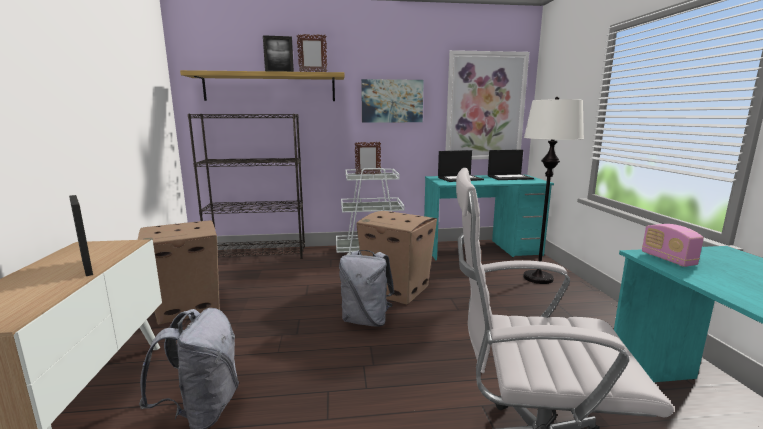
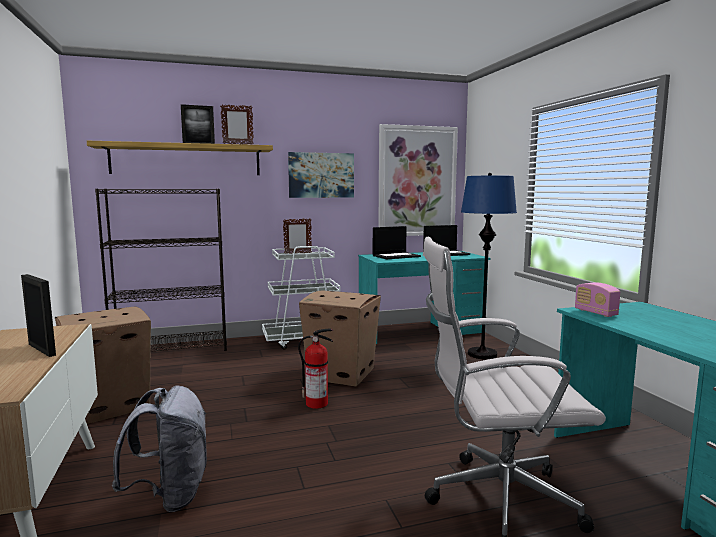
camera: 10 degrees left, 5 degrees down
(366, 320) = (317, 403): grey backpack -> fire extinguisher
(538, 278) = (482, 354): white floor lamp -> blue floor lamp

